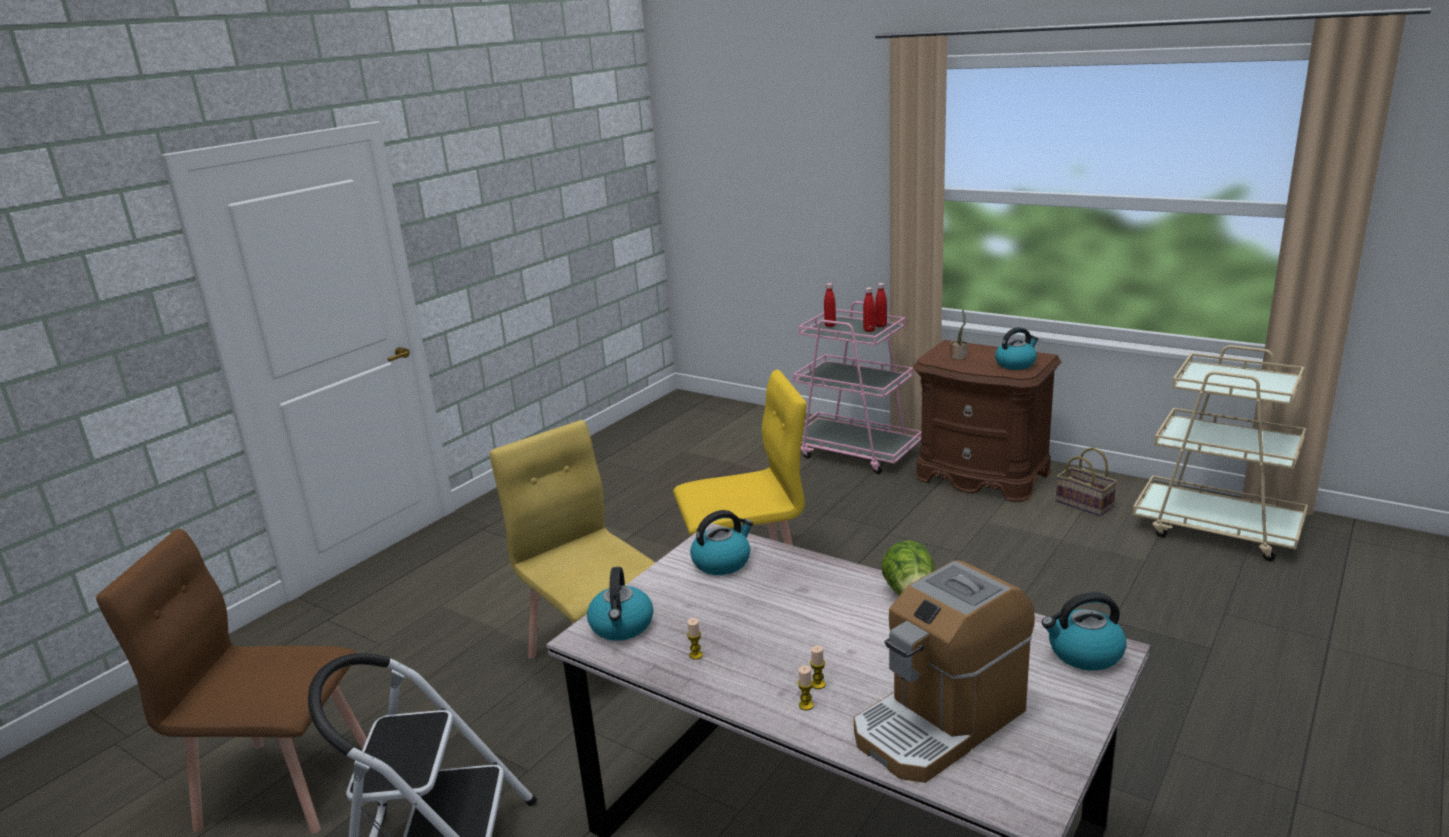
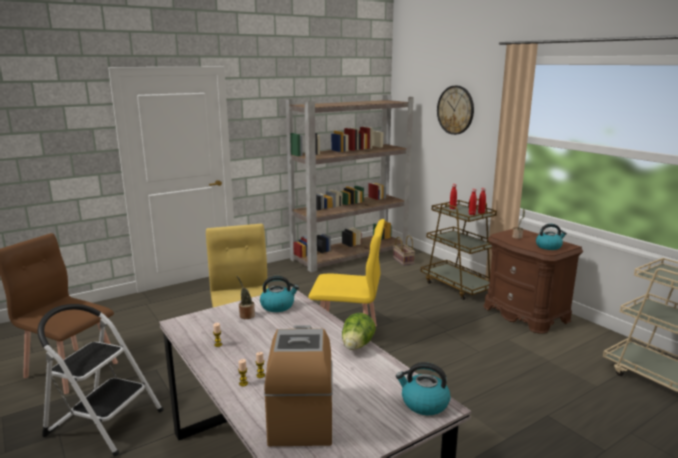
camera: 20 degrees right, 5 degrees down
(622, 626) = (199, 322): kettle -> none
(640, 434) = (350, 254): none -> brown bookcase
(687, 592) = (246, 315): none -> potted plant
(795, 153) = (455, 110): none -> wall clock
(854, 452) = (458, 286): pink cart -> brown cart
(939, 722) = (302, 413): coffee machine -> coffee machine turned 105 degrees clockwise
(1086, 504) = (581, 345): basket -> basket (404, 261)

